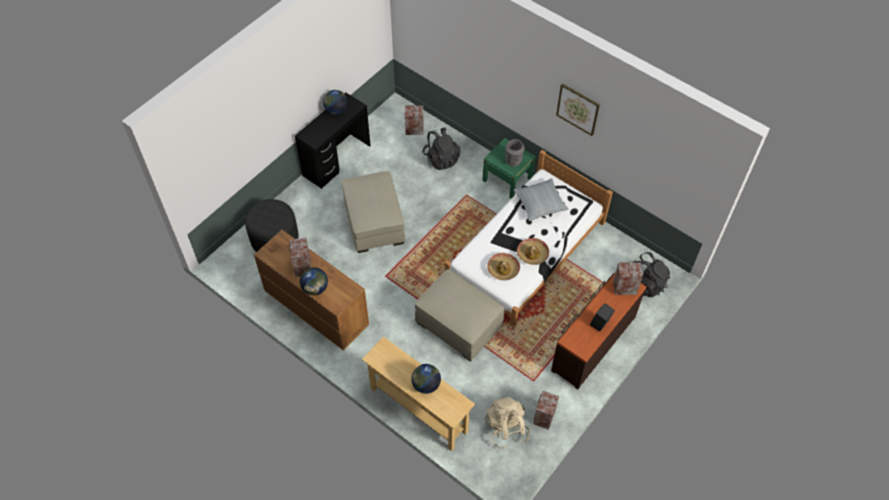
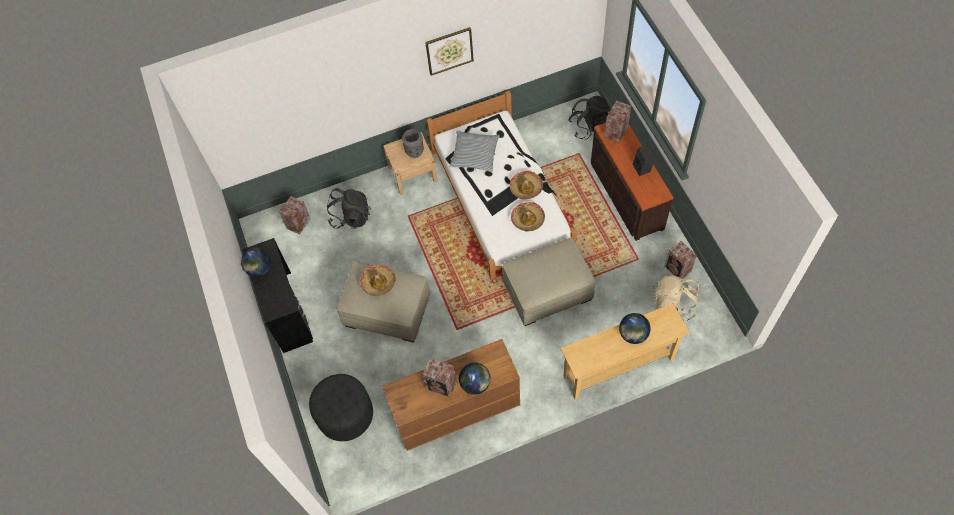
camera: 55 degrees left, 5 degrees up
(378, 193) = (378, 282): none -> hat
(507, 179) = (412, 174): green nightstand -> beige nightstand

